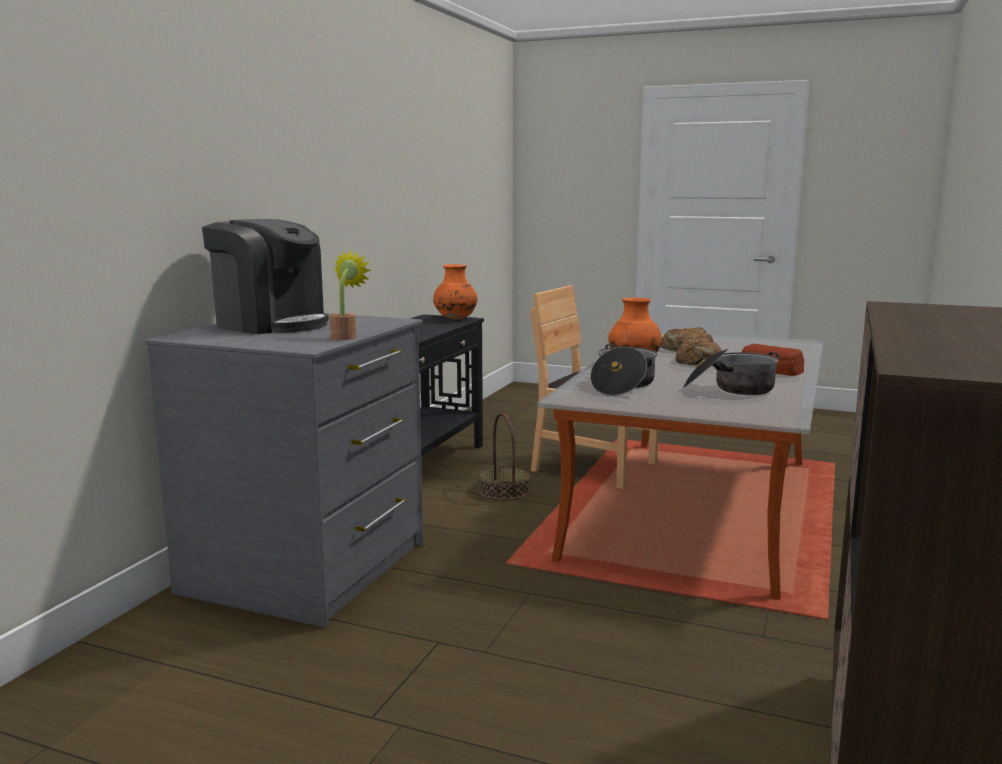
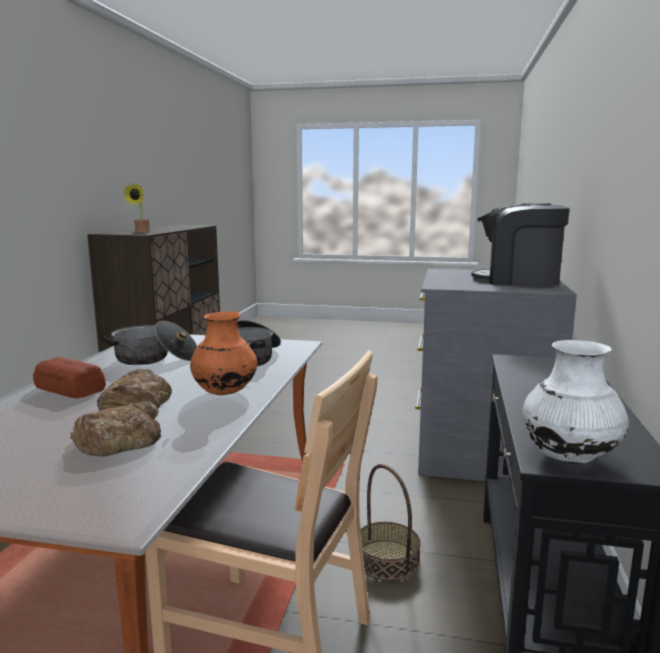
camera: 170 degrees right, 0 degrees up
(346, 336) = (437, 275): potted plant -> potted plant (141, 232)
(455, 319) = (569, 458): orange vase -> white vase

